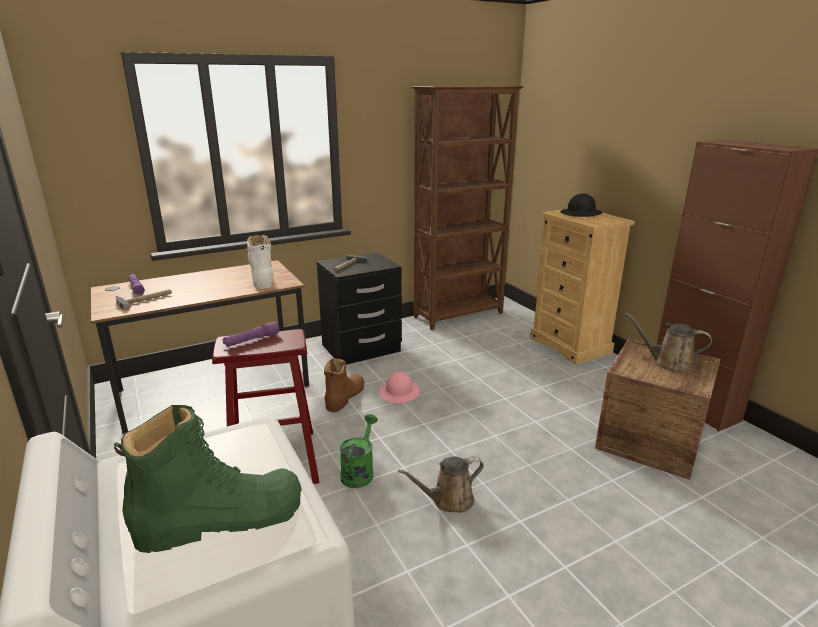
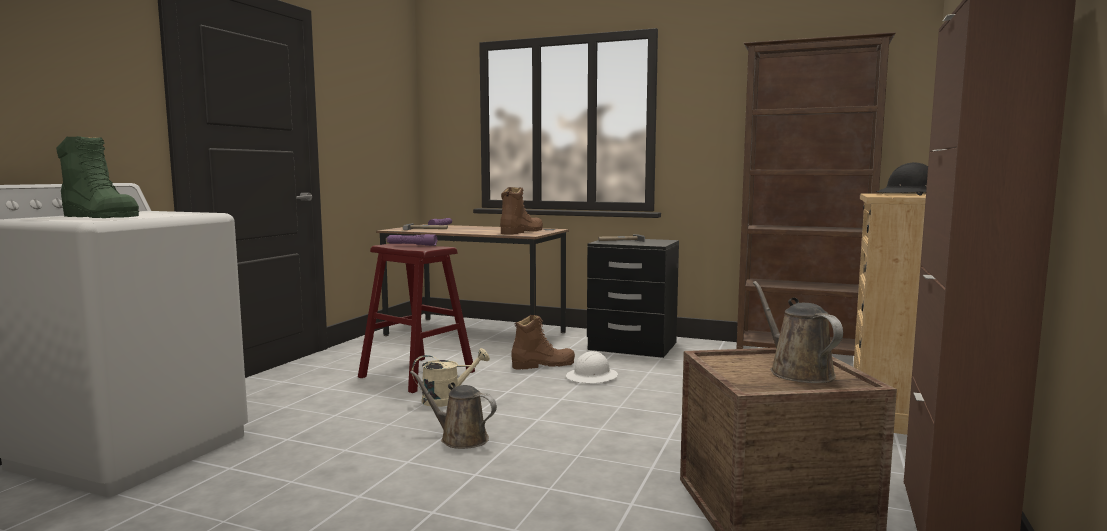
camera: 50 degrees right, 15 degrees down
(262, 278) = (521, 232): white boot -> brown boot
(359, 471) = (447, 399): green watering can -> beige watering can
(399, 392) = (592, 377): pink hard hat -> white hard hat

